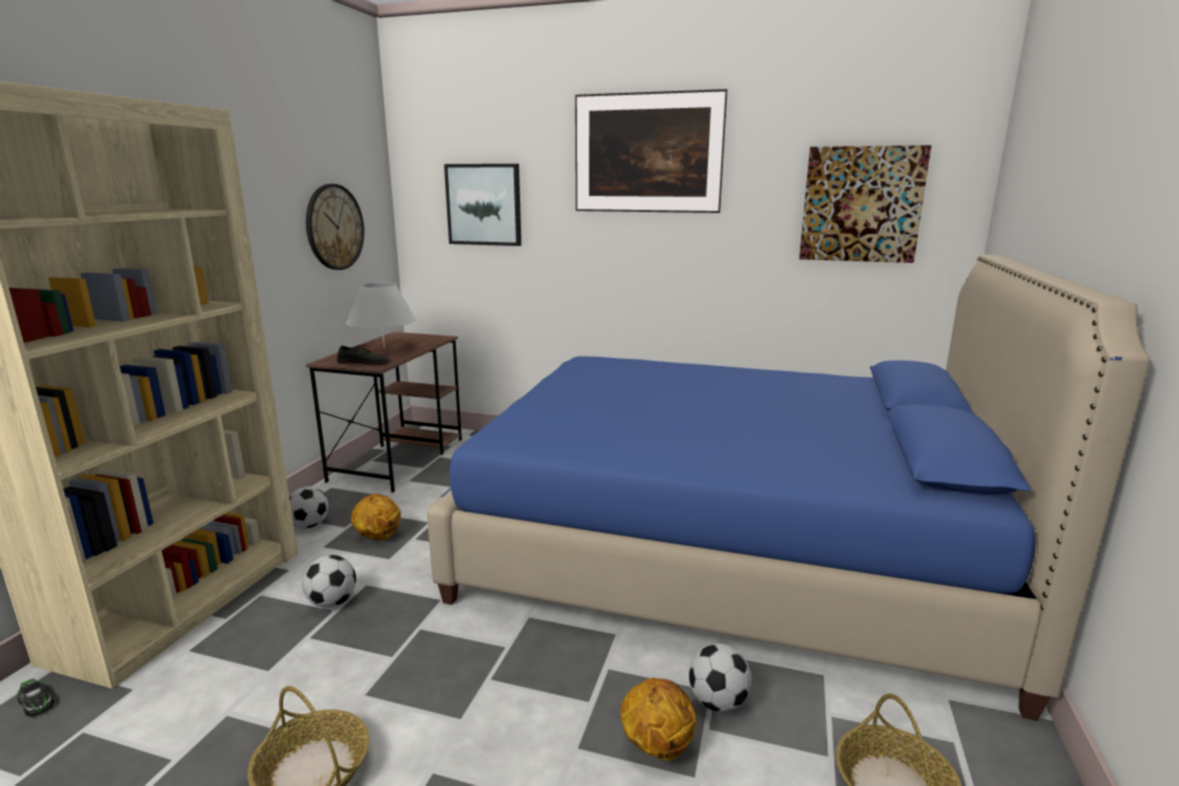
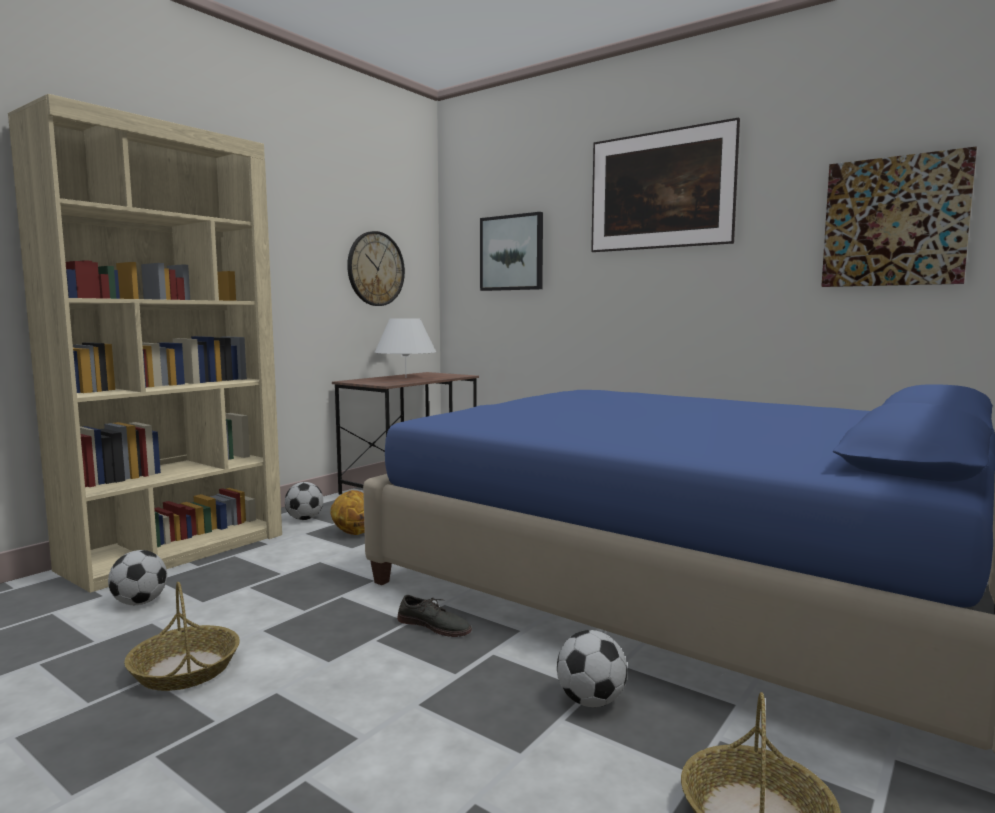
camera: 20 degrees right, 10 degrees down
(36, 702) = (38, 591): toy car -> none
(332, 602) = (284, 568): football -> football (139, 602)
(364, 362) = (378, 382): grey shoe -> grey shoe (434, 625)
(656, 745) = (498, 719): basketball -> none

